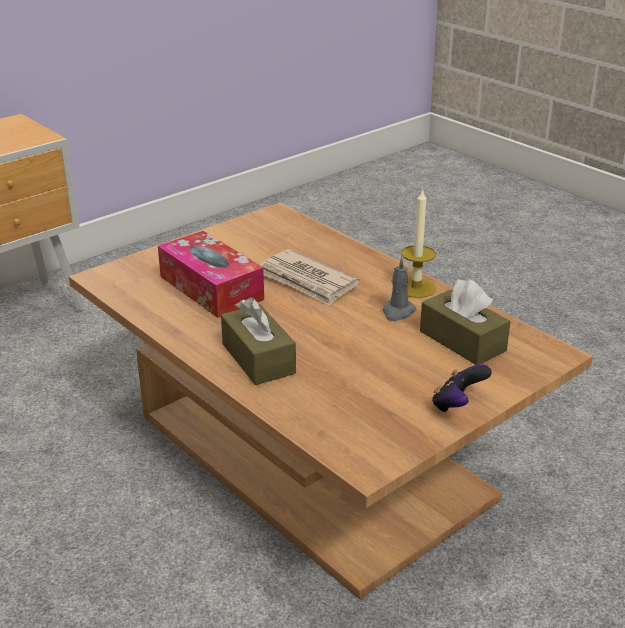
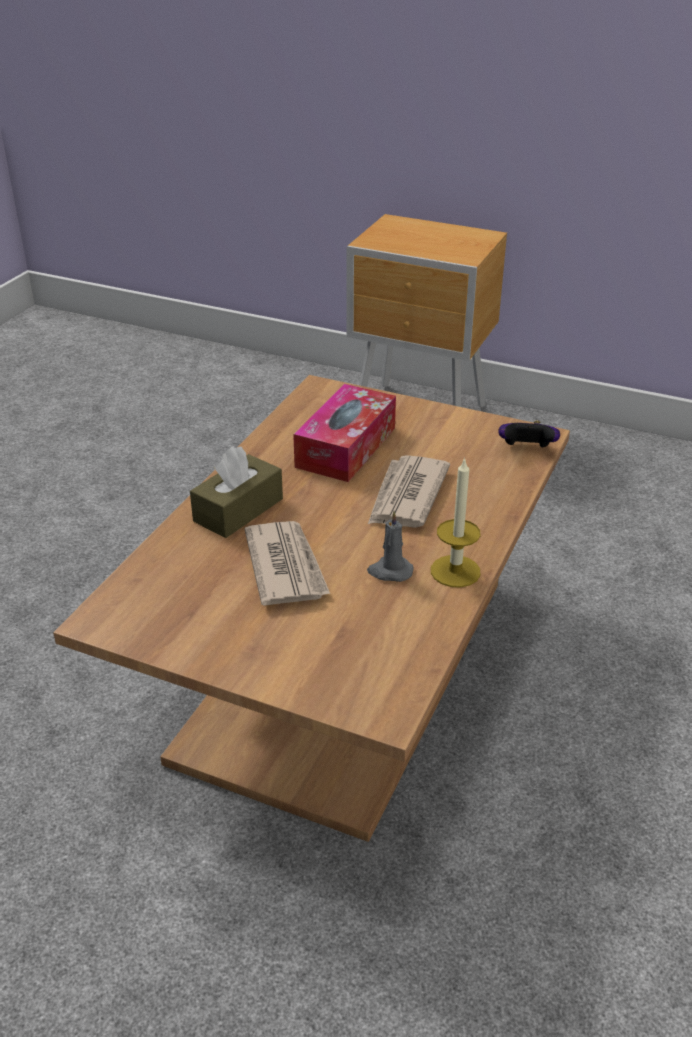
camera: 65 degrees right, 5 degrees up
(358, 354) = (286, 566): none -> newspaper
(457, 405) = (227, 656): game controller -> game controller (526, 450)
(462, 341) = (361, 632): brown tissue box -> none

